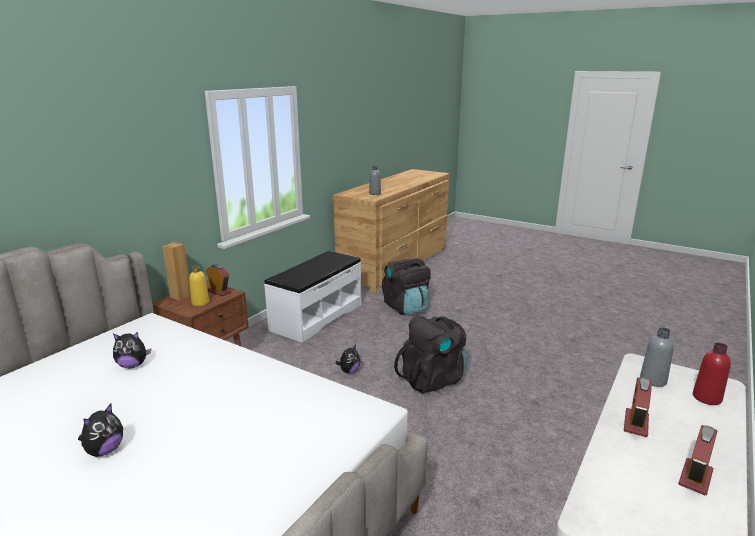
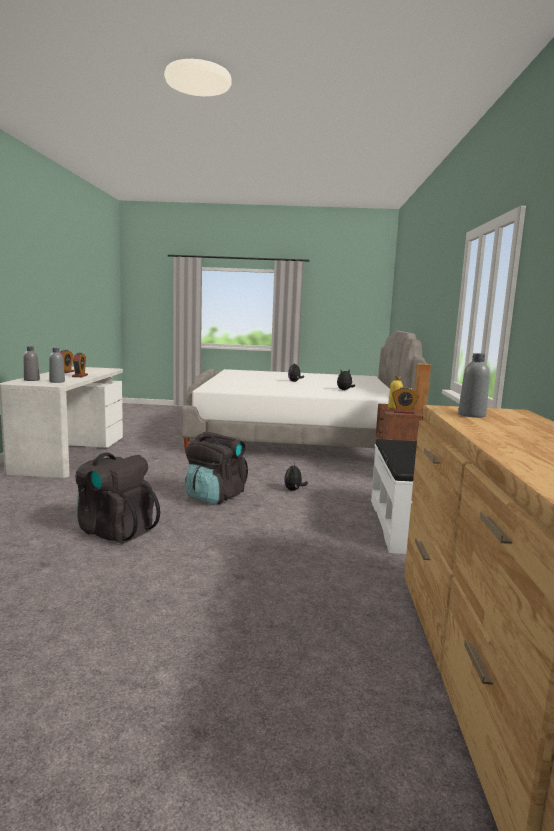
camera: 150 degrees right, 10 degrees down
(406, 307) = (322, 563): black backpack -> black backpack (114, 531)
(707, 398) = (31, 380): red bottle -> grey bottle

